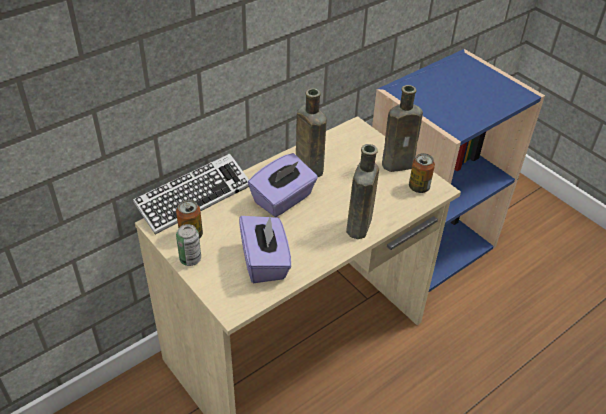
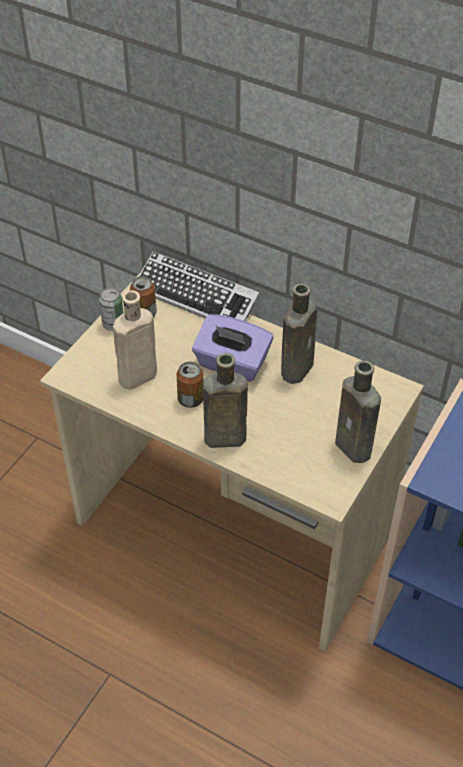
camera: 70 degrees right, 5 degrees up
(265, 262) = (135, 378): purple tissue box -> beige bottle
(419, 187) = (322, 477): can -> can (190, 399)

